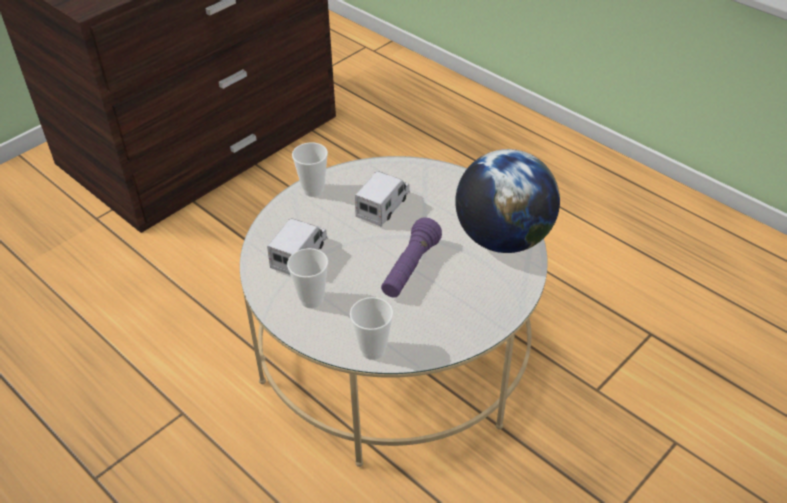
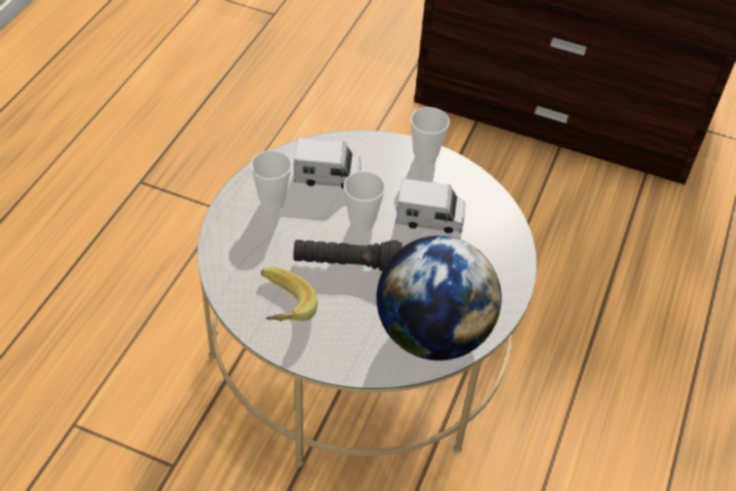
camera: 65 degrees right, 5 degrees up
(373, 350) = (226, 265): cup -> cup (362, 223)
(410, 269) = (347, 265): purple flashlight -> black flashlight
(442, 325) = (279, 310): none -> banana

